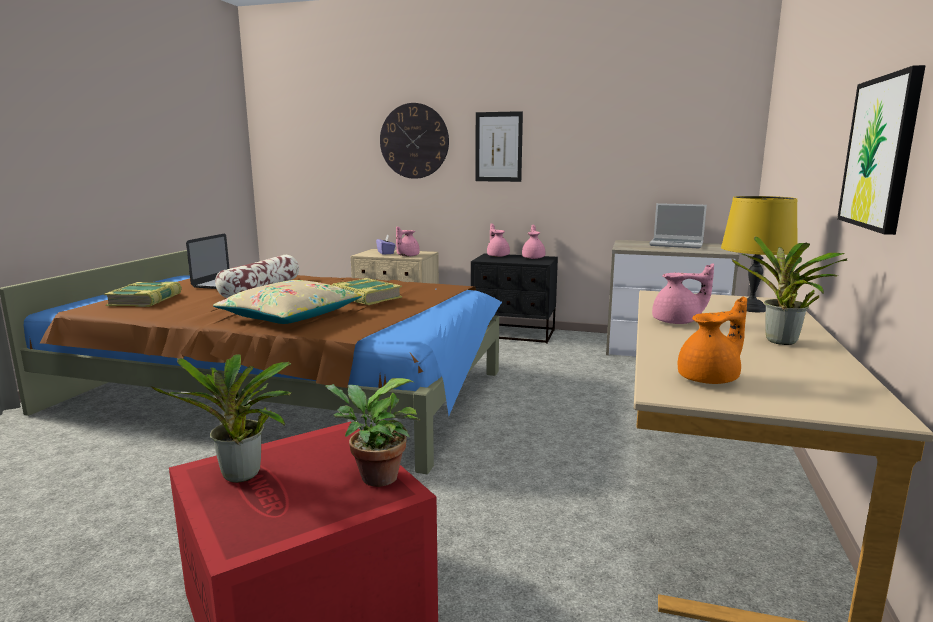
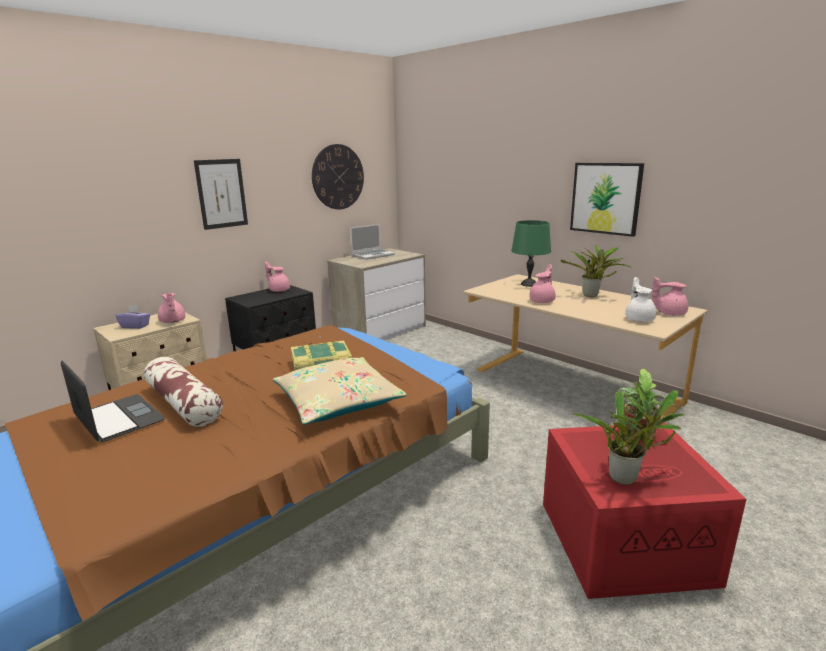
camera: 60 degrees left, 5 degrees up
(146, 300) = (114, 481): book -> none
(414, 141) = (125, 194): wall clock -> wall clock (338, 177)
(497, 256) = (247, 296): pink teapot -> pink teapot (669, 313)
(710, 379) = (639, 319): orange teapot -> white teapot
(751, 308) = (528, 284): yellow table lamp -> green table lamp

